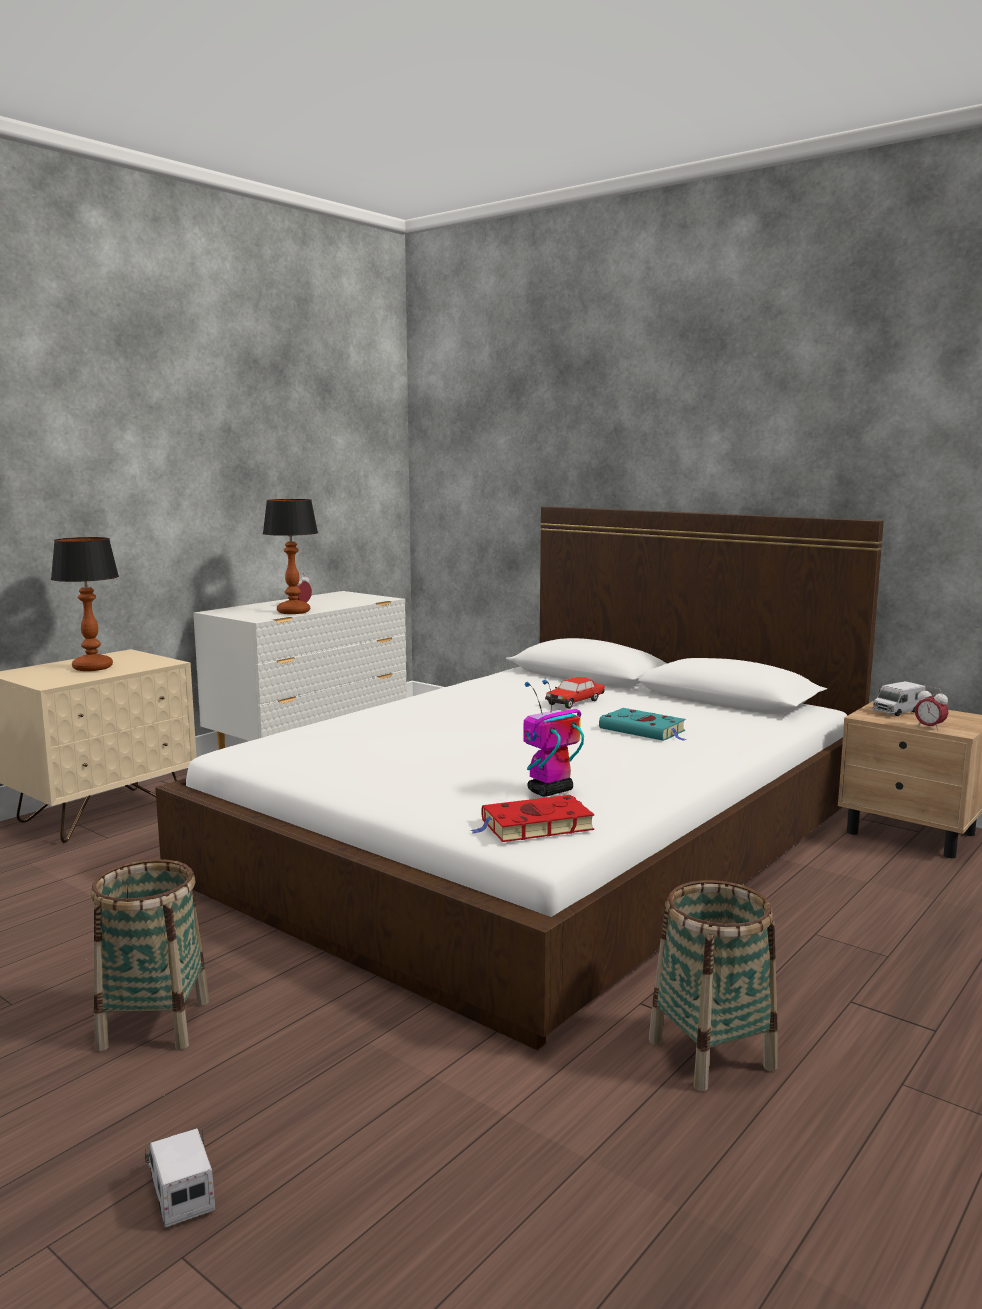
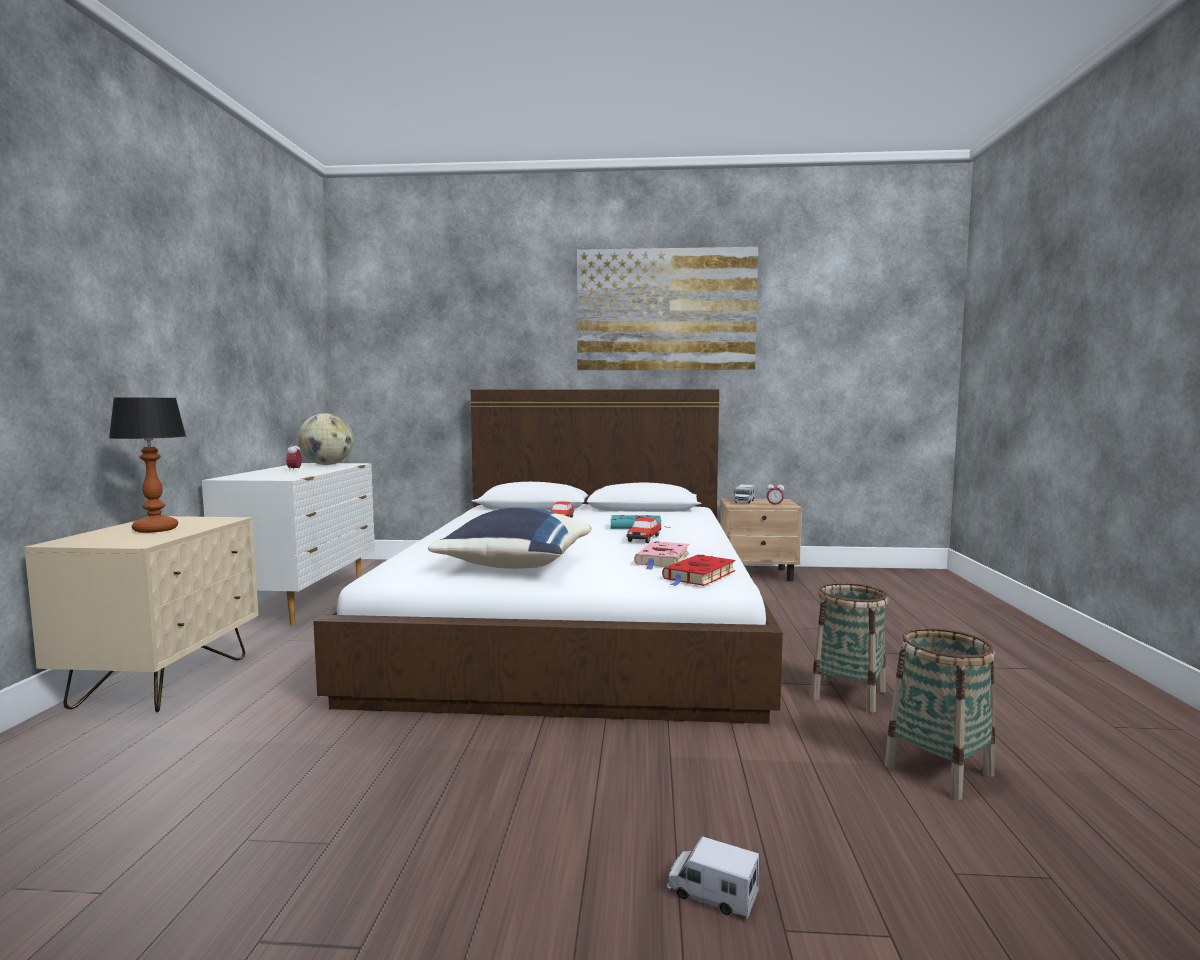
camera: 35 degrees left, 5 degrees down
(154, 1024) = (496, 805): basket -> basket (938, 770)
(294, 612) = (304, 473): table lamp -> none
(355, 597) = (327, 464): none -> globe
(374, 763) = (513, 565): none -> blue pillow
(549, 791) = (662, 560): toy robot -> pink book
(606, 752) = (644, 538): none -> toy car
(810, 389) = (665, 310): none -> picture

